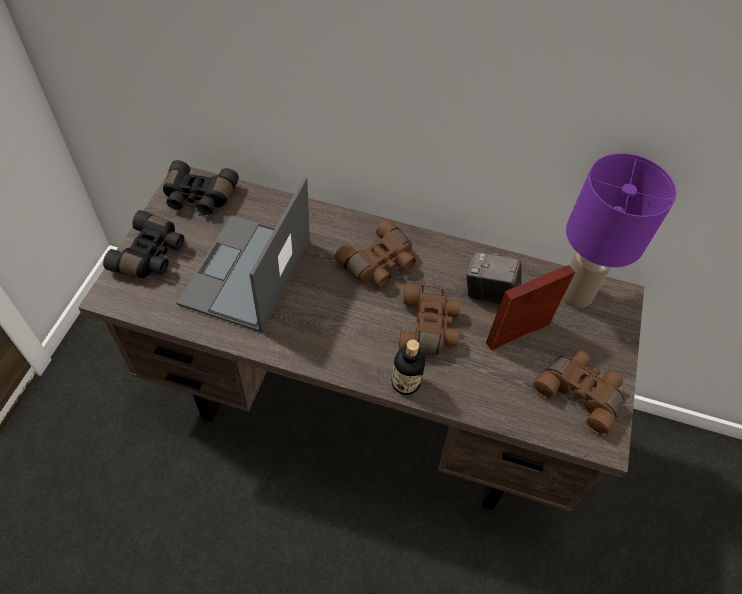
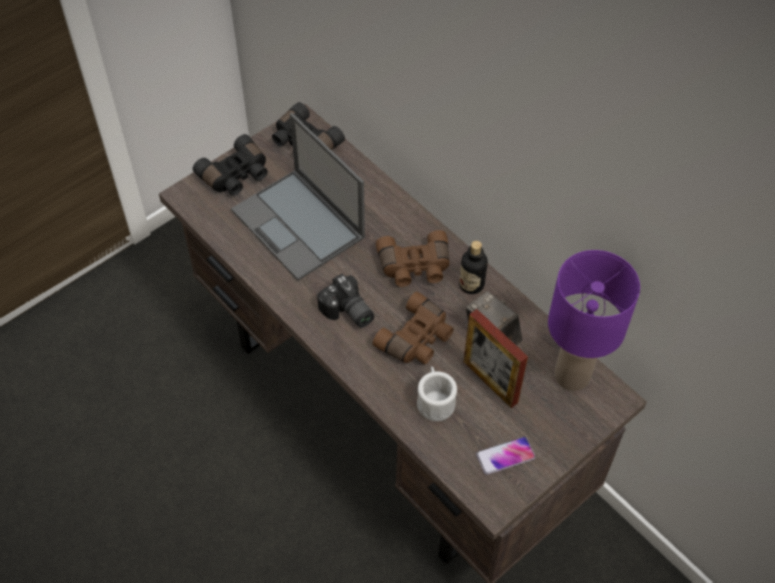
camera: 35 degrees right, 0 degrees up
(246, 273) = (299, 225): laptop -> laptop turned 90 degrees counterclockwise
(349, 334) = (347, 312): none -> camera
(405, 383) = (364, 372): bottle -> bottle (471, 284)
(486, 375) = (435, 400): none -> white mug
(517, 333) = (490, 382): picture frame -> picture frame turned 135 degrees counterclockwise
(580, 393) = (505, 456): brown binoculars -> phone

